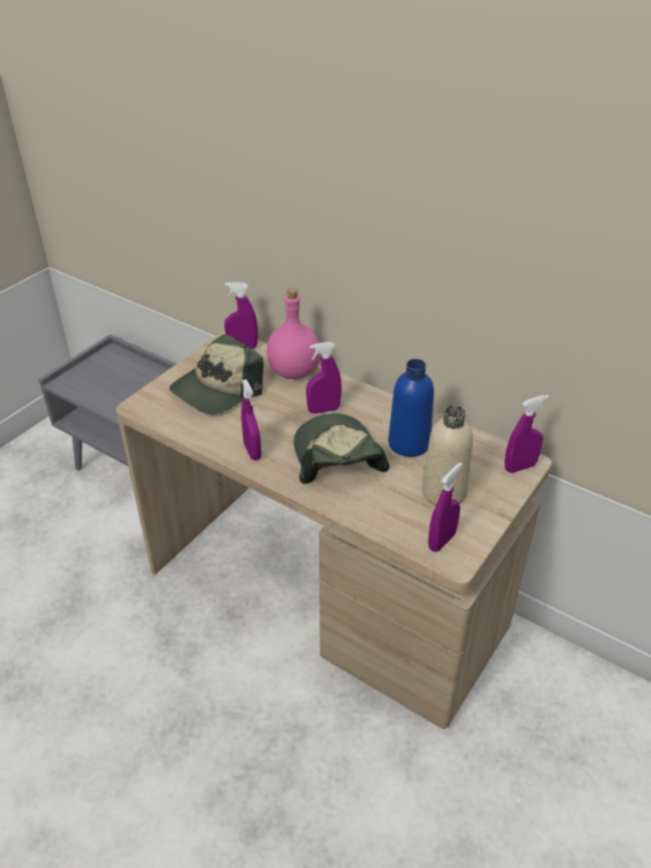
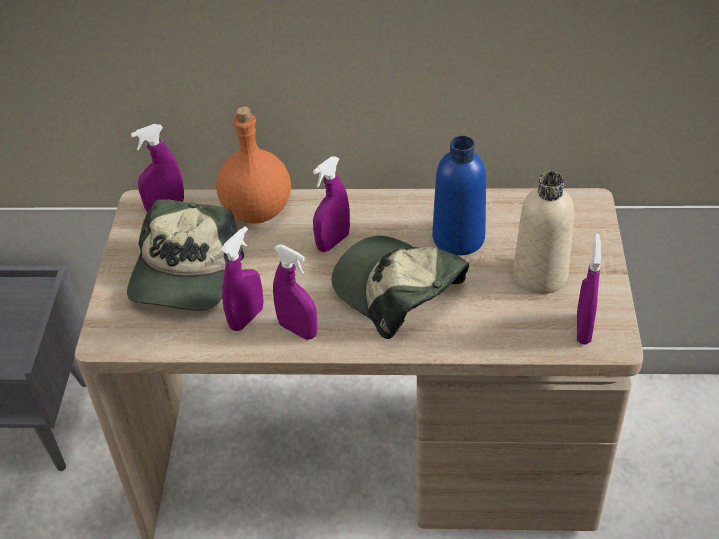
camera: 30 degrees left, 5 degrees up
(295, 372) = (258, 210): pink bottle -> orange bottle
(520, 467) = (587, 212): purple spray bottle -> purple spray bottle (246, 318)

